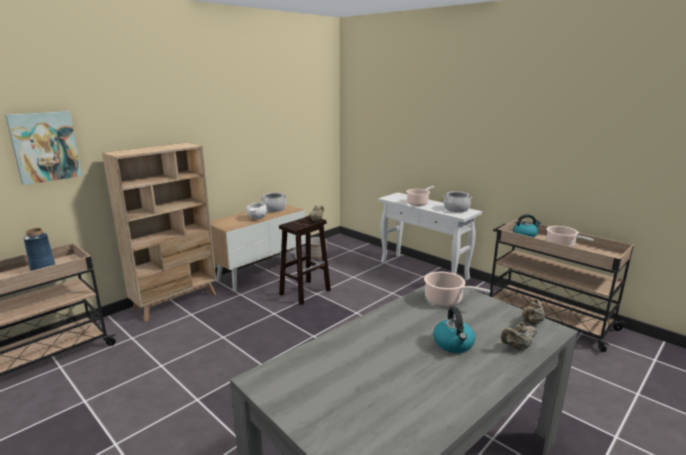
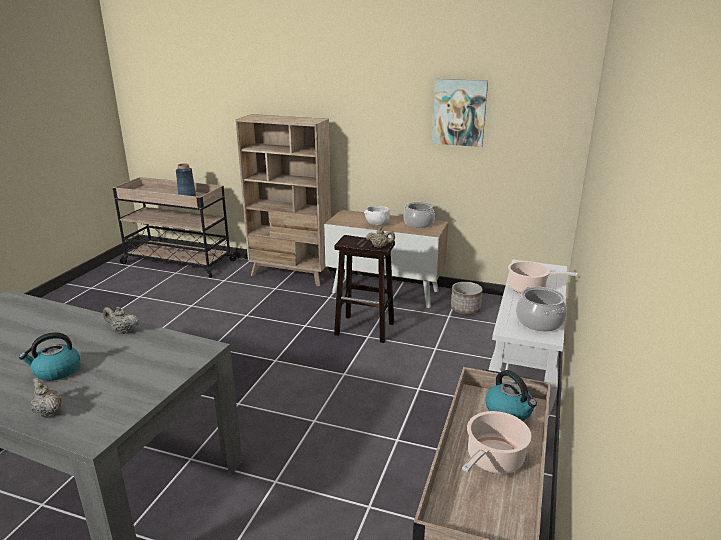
camera: 65 degrees right, 5 degrees up
(45, 147) = (218, 101): picture -> picture (459, 112)
(445, 300) = (161, 354): cooking pot -> none
(531, 322) = (111, 419): beige teapot -> beige teapot (122, 331)

